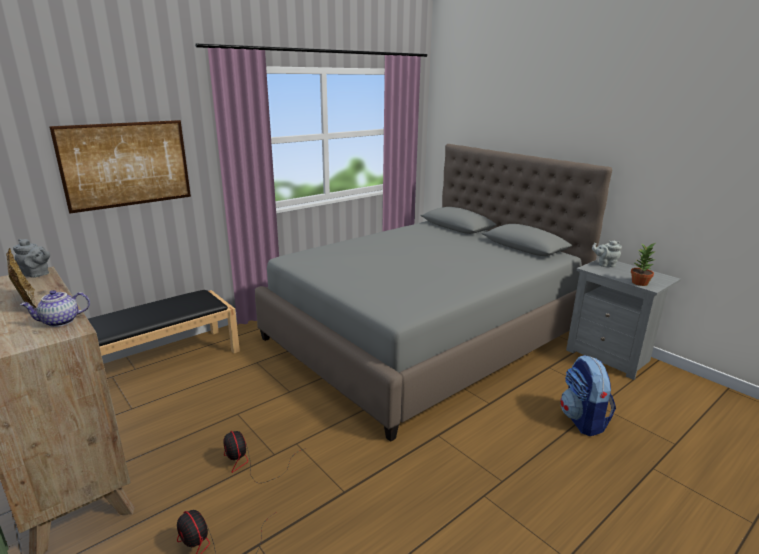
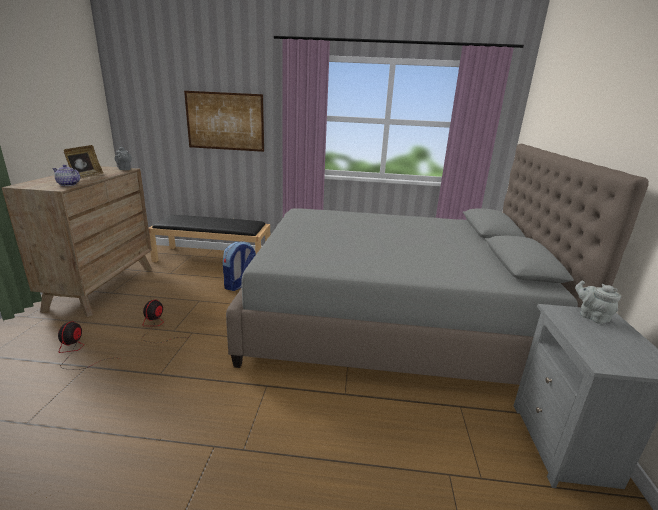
camera: 45 degrees right, 0 degrees up
(583, 420) = (403, 470): backpack -> backpack (240, 285)
(640, 283) = (594, 352): potted plant -> none

